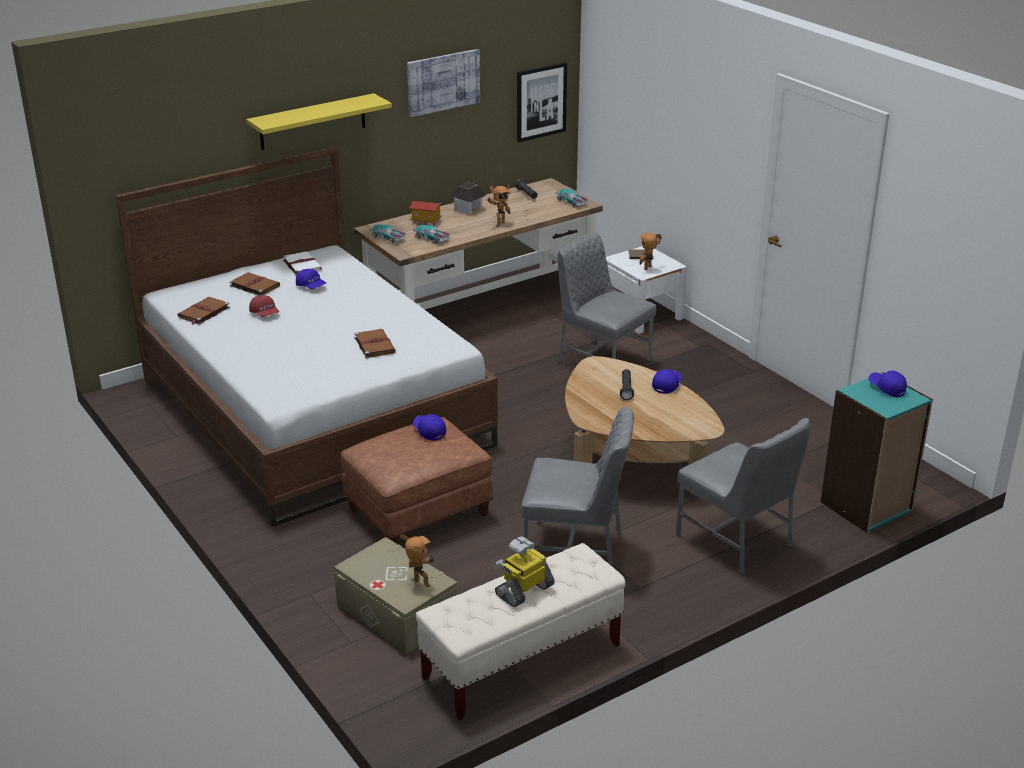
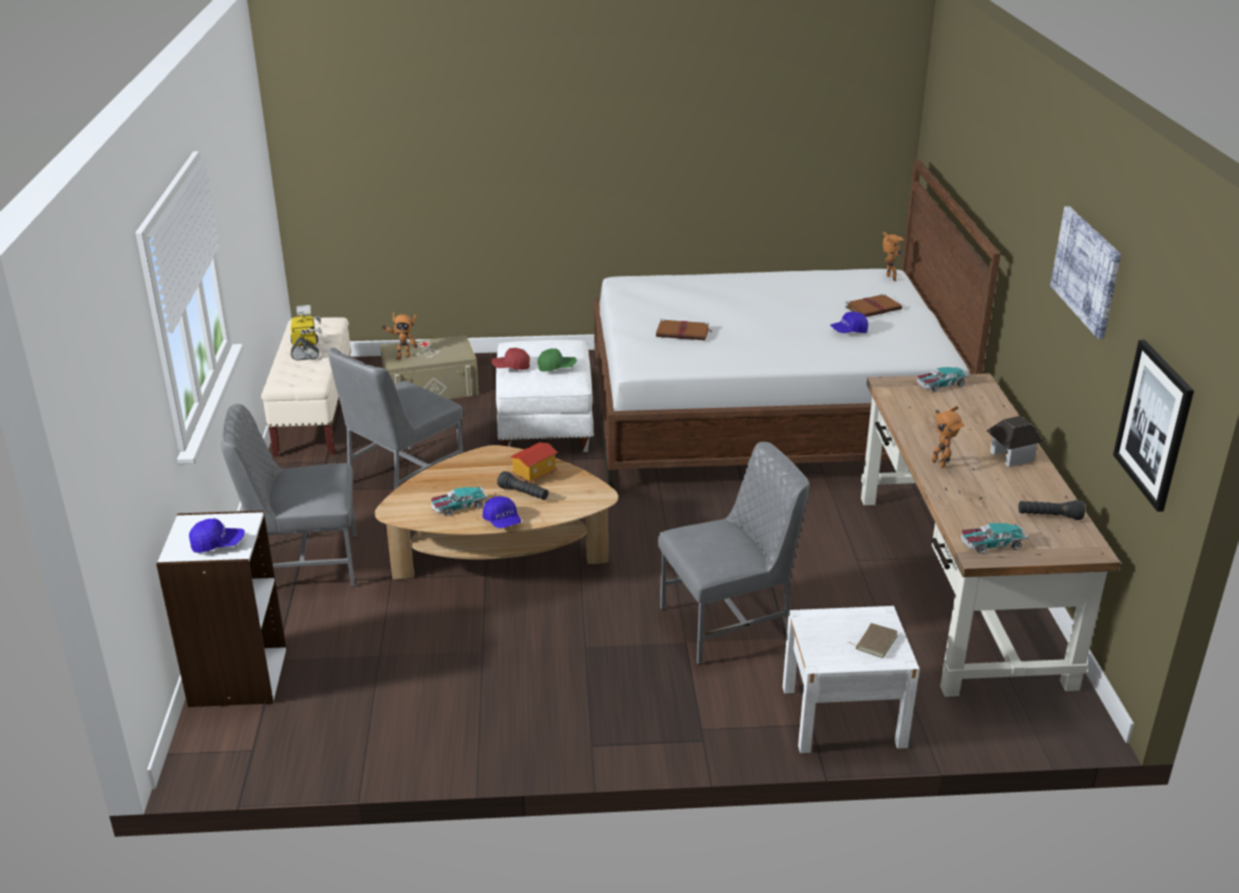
camera: 120 degrees right, 0 degrees up
(203, 313) = (828, 280): brown book -> none
(265, 313) = (802, 302): red cap -> red cap (511, 367)
(302, 265) = (910, 337): white book -> none
(312, 122) = (1007, 209): yellow shelf -> none
(418, 511) = (546, 427): brown ottoman -> white ottoman
(425, 221) = (982, 418): toy house -> toy house (534, 474)
(429, 431) = (556, 367): blue cap -> green cap
(432, 238) = (919, 408): toy car -> toy car (458, 506)
(649, 268) = (823, 632): toy robot -> toy robot (889, 279)
(866, 507) = (237, 676): turquoise bookcase -> white bookcase

